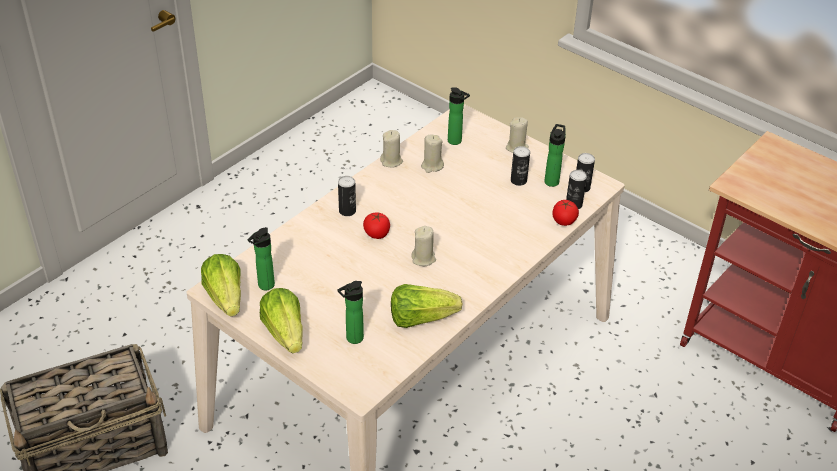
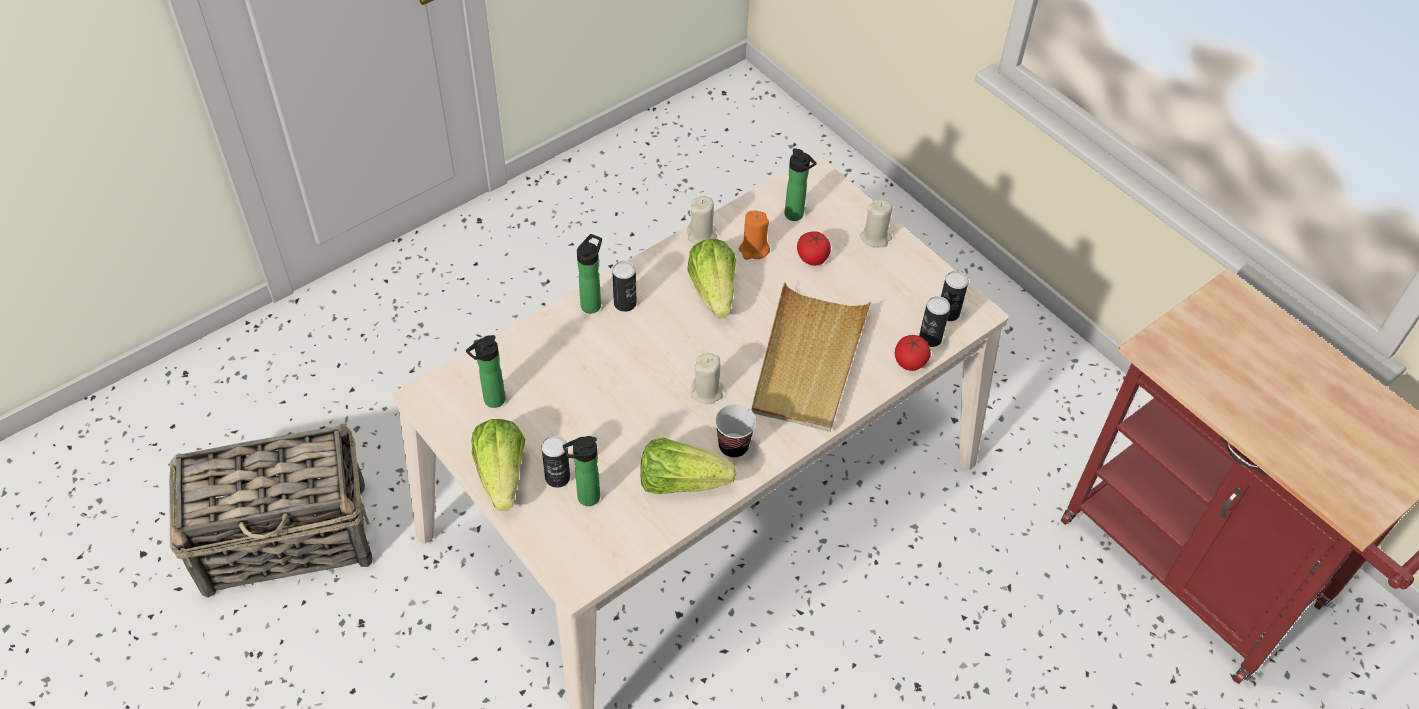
camera: 10 degrees right, 10 degrees up
(225, 297) = (439, 410): lettuce -> lettuce (713, 291)
(376, 234) = (655, 344): tomato -> tomato (812, 258)
(432, 166) = (753, 249): beige candle -> orange candle
(453, 290) = (733, 446): none -> cup
(491, 230) = (808, 361): none -> beige tray
(518, 180) = (864, 289): can -> can (557, 477)
(552, 180) = (910, 296): bottle -> bottle (592, 303)

